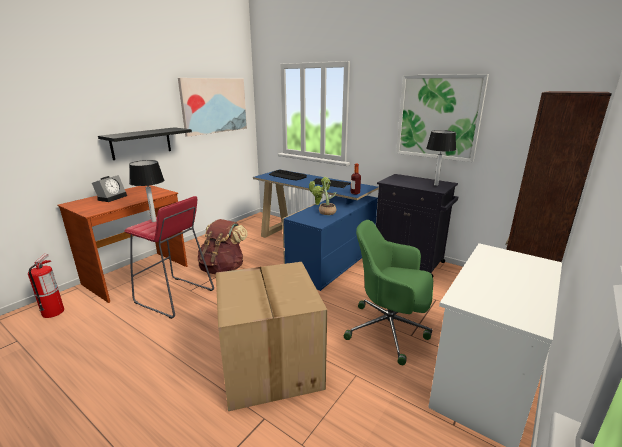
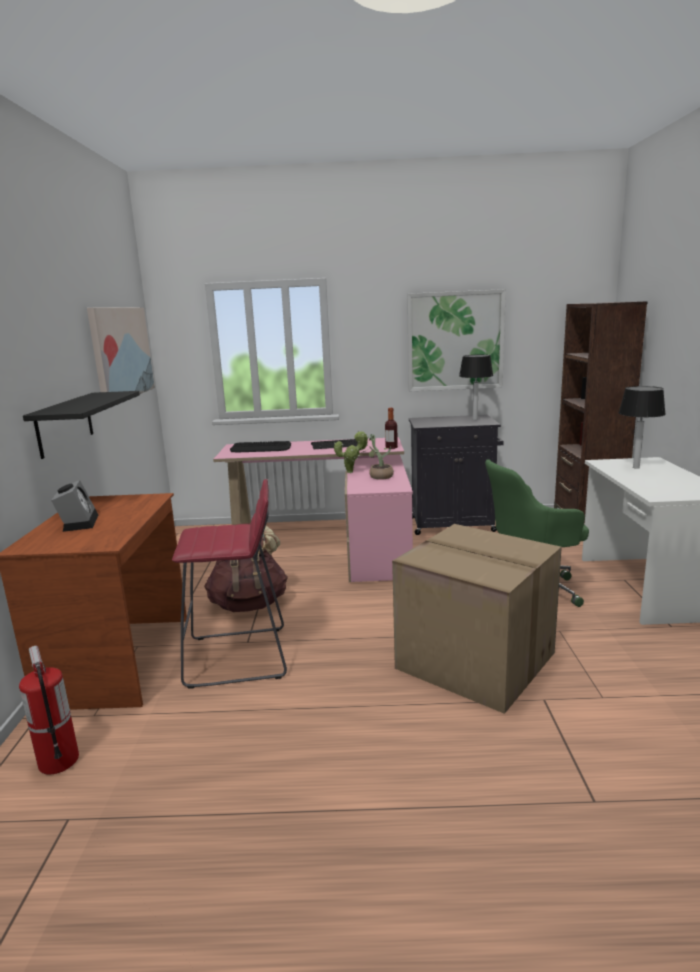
camera: 35 degrees left, 5 degrees down
(153, 221) = (198, 536): table lamp -> table lamp (635, 467)
(314, 250) = (333, 545): blue desk -> pink desk

